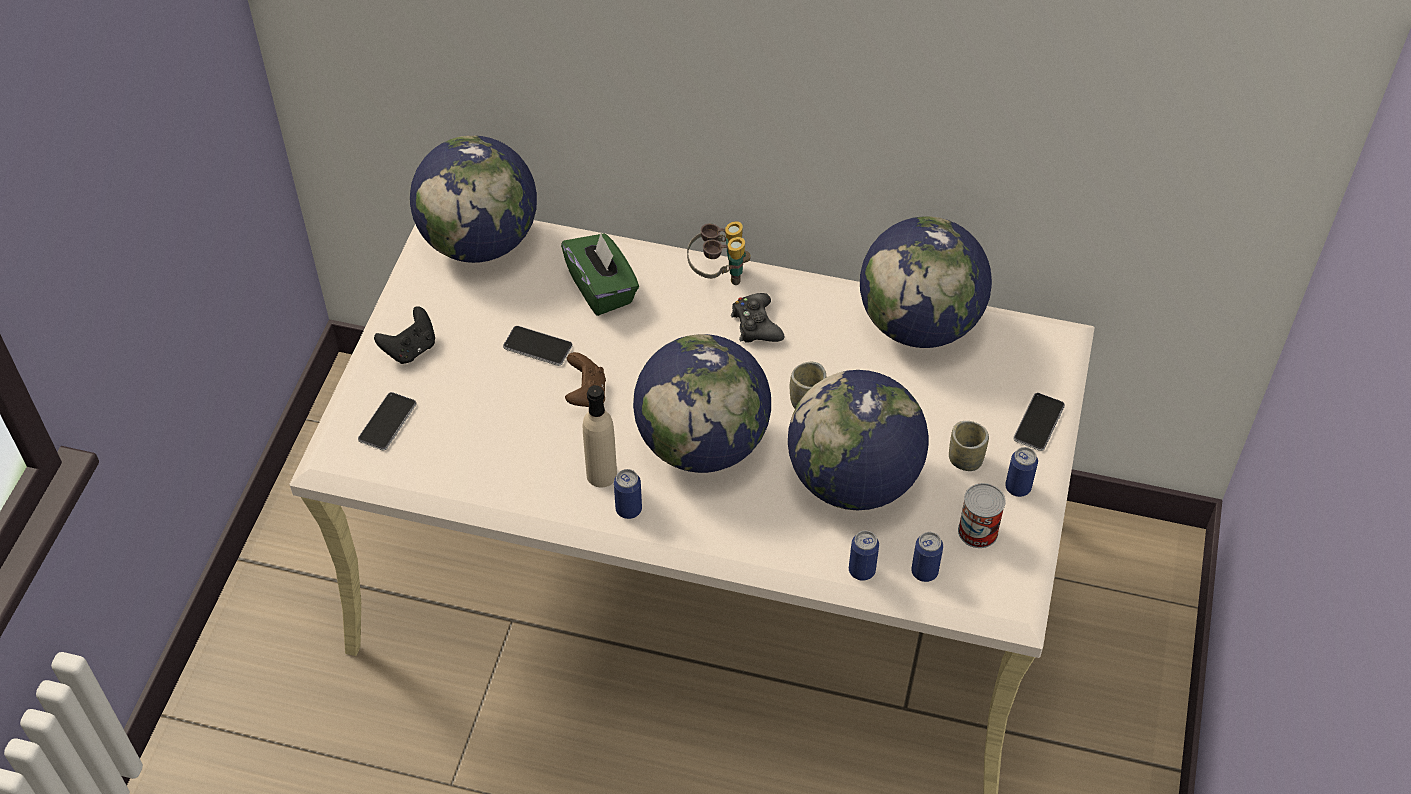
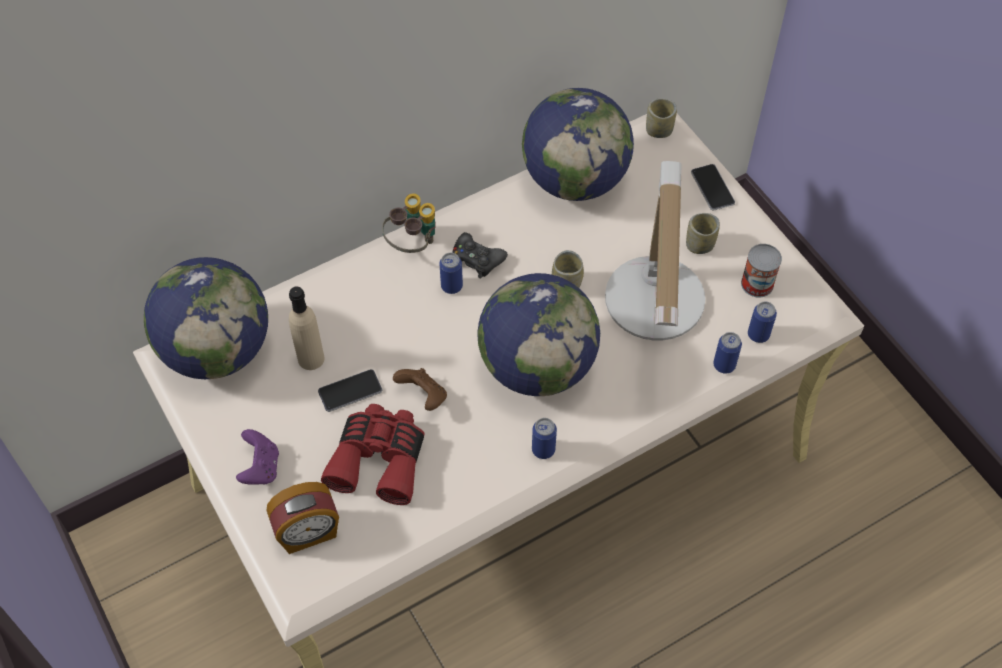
camera: 45 degrees left, 5 degrees up
(387, 422) = (308, 533): phone -> alarm clock
(410, 349) = (260, 468): black game controller -> purple game controller
(499, 413) = (379, 459): none -> red binoculars
(601, 474) = (498, 442): beige bottle -> beige bottle (311, 358)
(602, 288) = (345, 315): green tissue box -> none
(853, 480) = (653, 312): globe -> table lamp
(1018, 487) = (747, 238): can -> can (451, 286)
(1049, 339) = (659, 130): none -> cup

